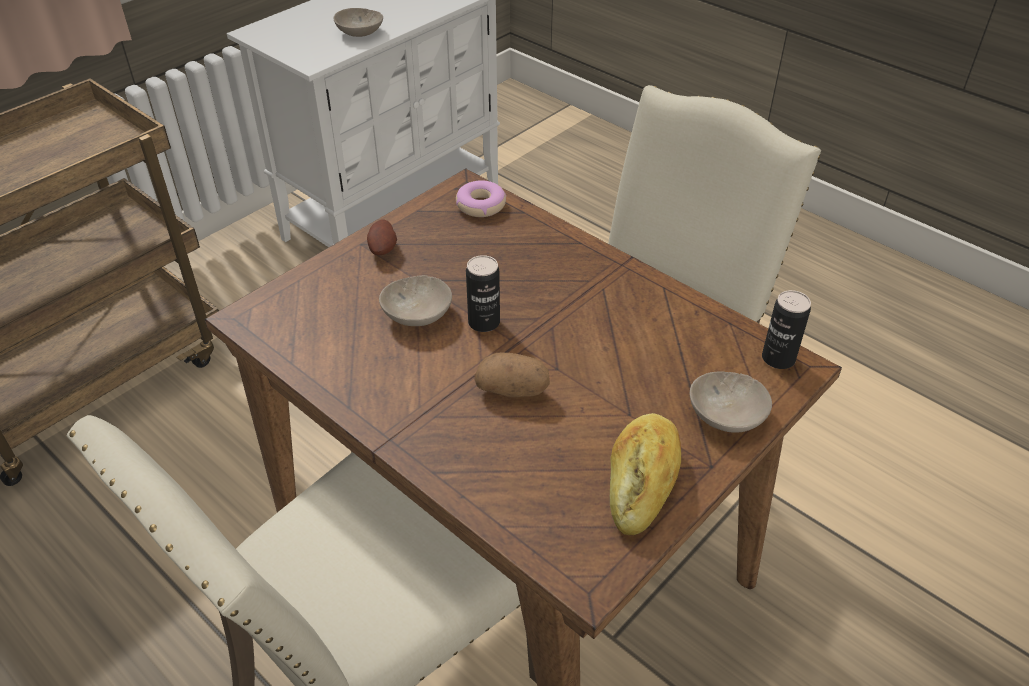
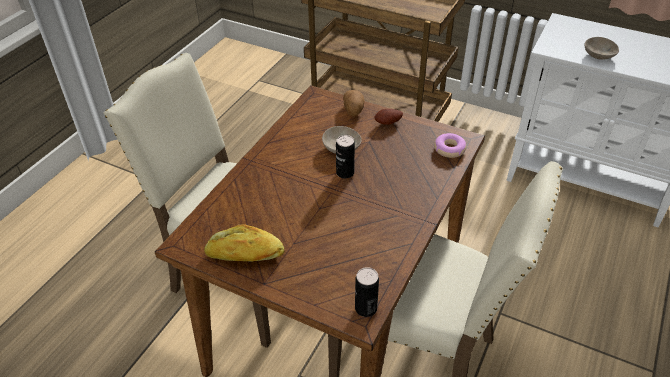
camera: 75 degrees right, 0 degrees up
(513, 390) = (297, 194): potato -> potato (353, 111)
(725, 417) = (304, 286): beige bowl -> none

